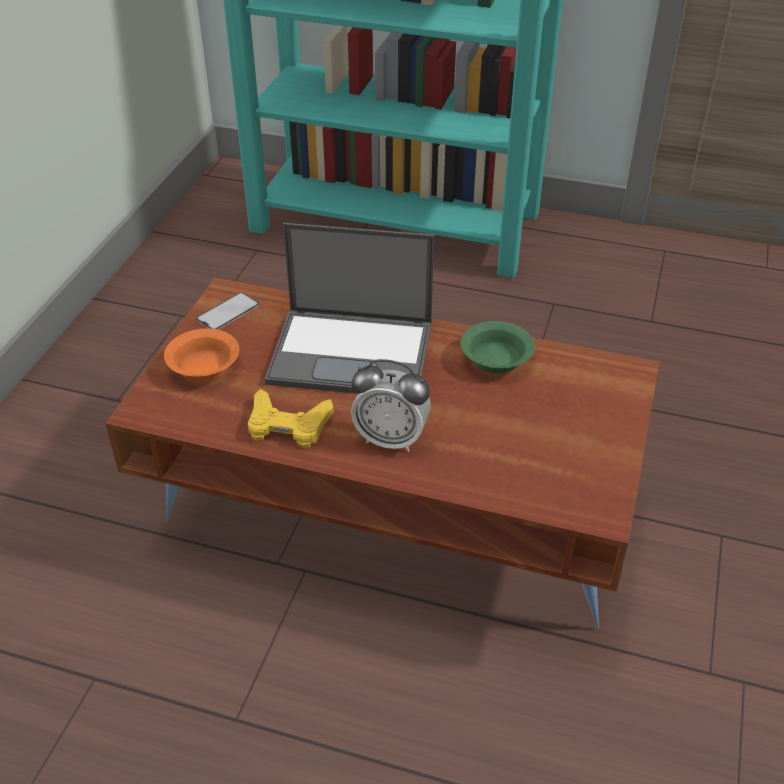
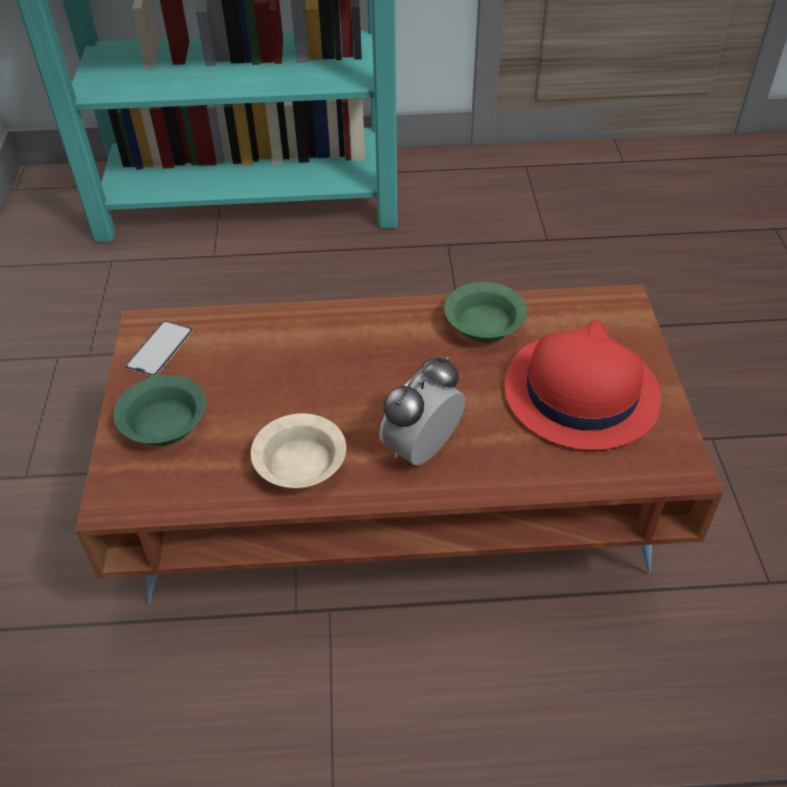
camera: 20 degrees left, 5 degrees up
(204, 367) = (165, 423): orange bowl -> green bowl
(288, 425) = (299, 467): yellow game controller -> beige bowl
(353, 353) = (329, 359): laptop -> none
(391, 439) = (422, 449): alarm clock -> alarm clock turned 135 degrees clockwise
(548, 432) = (579, 393): none -> red hat

